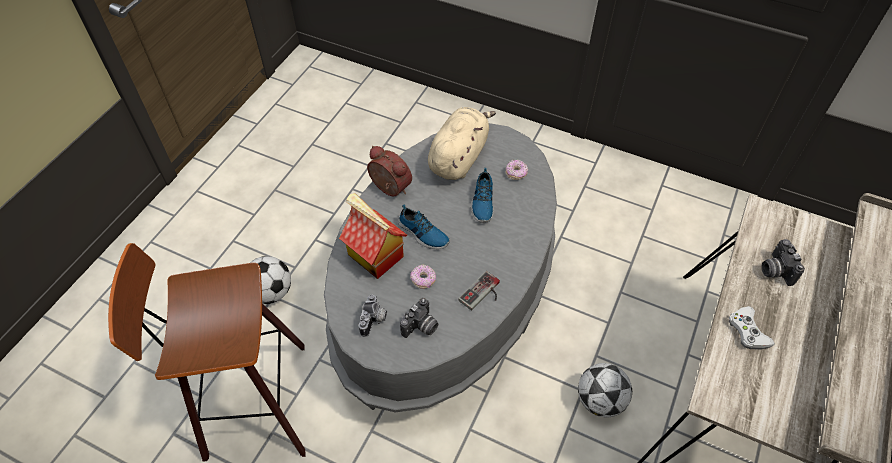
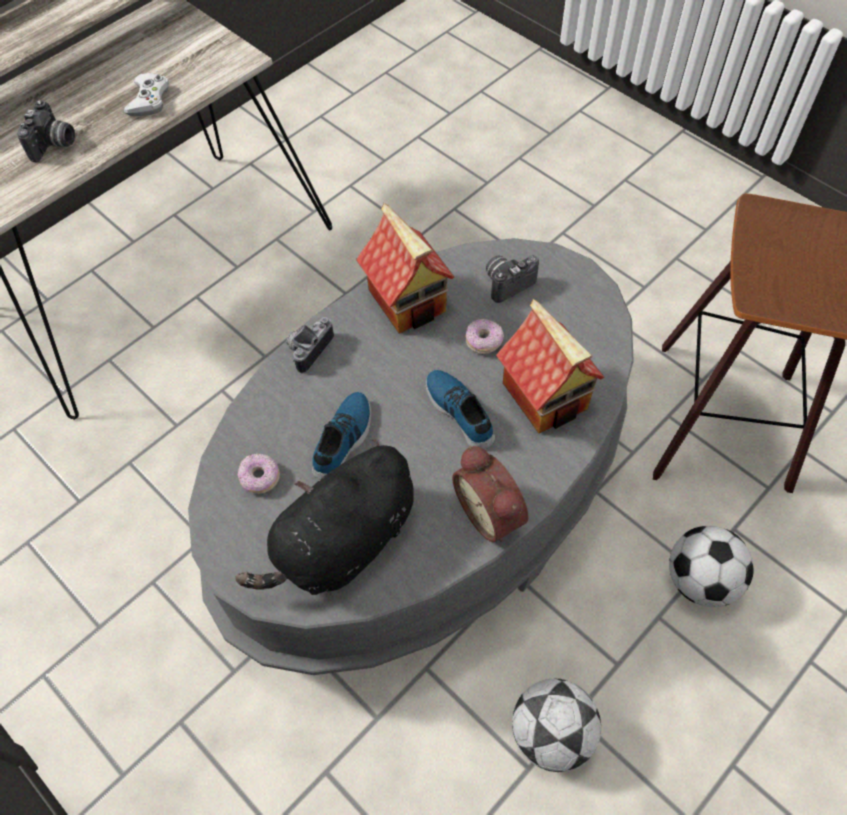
camera: 160 degrees left, 5 degrees up
(374, 320) = (567, 306): camera -> camera (308, 348)
(459, 157) = (342, 544): beige plush toy -> black plush toy
(483, 294) = (409, 301): game controller -> toy house
(600, 400) = (292, 309): football -> football (551, 733)

